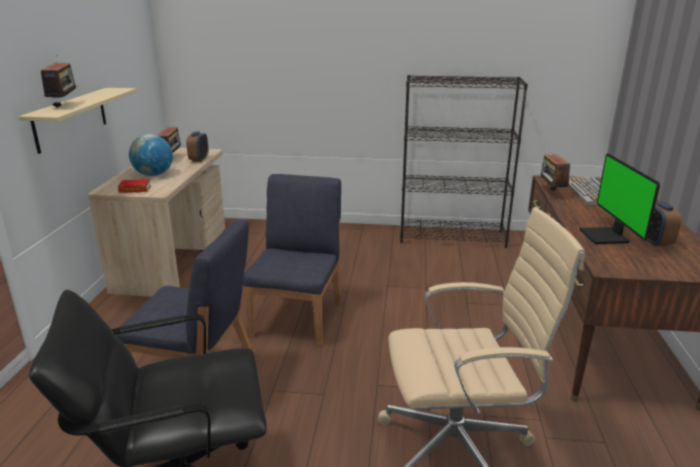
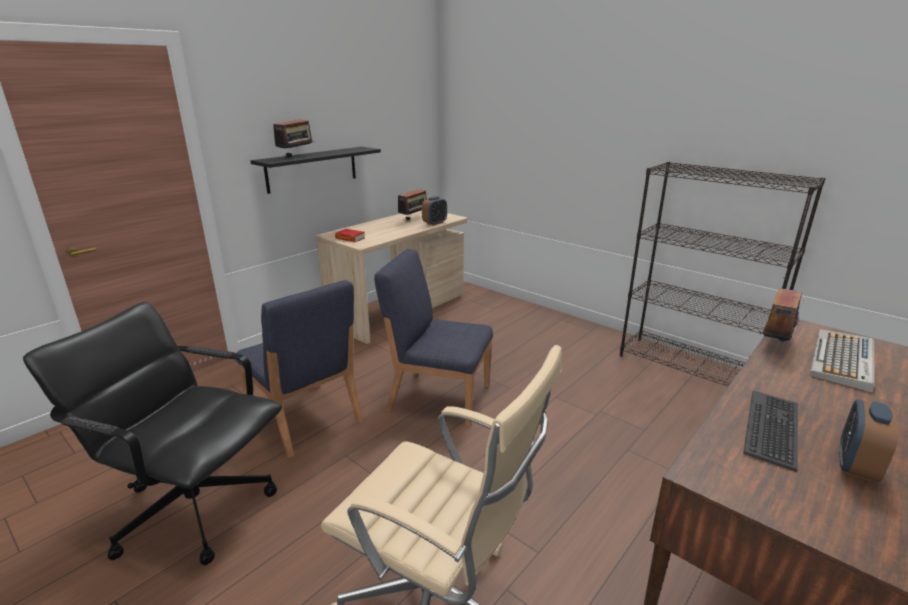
camera: 35 degrees right, 0 degrees up
(71, 118) = (312, 169): beige shelf -> black shelf
(153, 175) = (381, 229): globe -> none
(298, 317) = (438, 396): blue chair -> blue chair turned 120 degrees counterclockwise
(606, 236) = (773, 428): monitor -> keyboard

